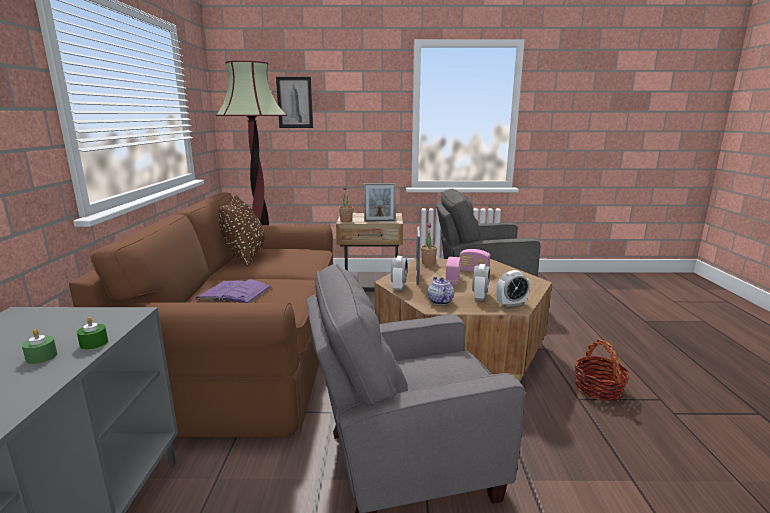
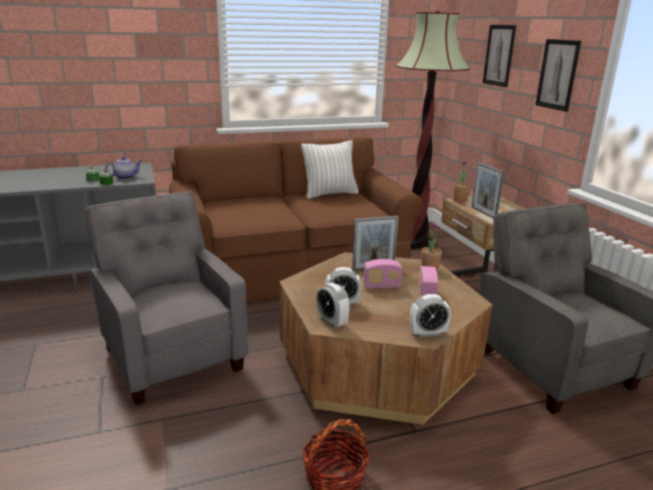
camera: 70 degrees right, 5 degrees up
(234, 293) = (248, 206): purple book -> none
(246, 257) = (330, 194): brown pillow -> white pillow
(368, 112) = (557, 74): none -> picture
(399, 287) = (338, 263): alarm clock -> alarm clock (427, 333)
(439, 301) = (314, 284): teapot -> teapot (126, 177)

